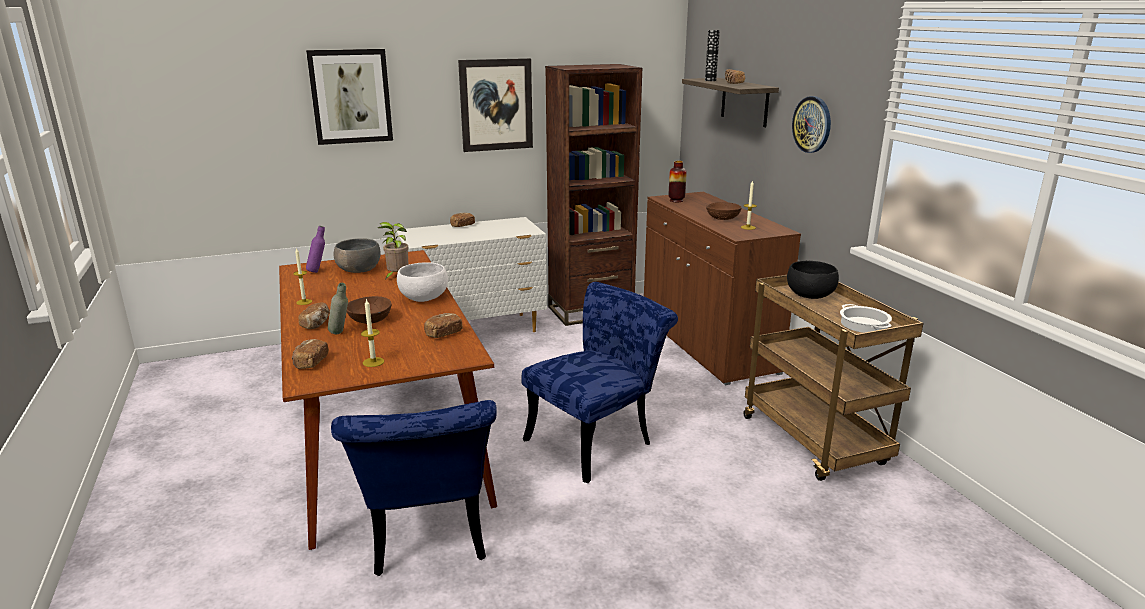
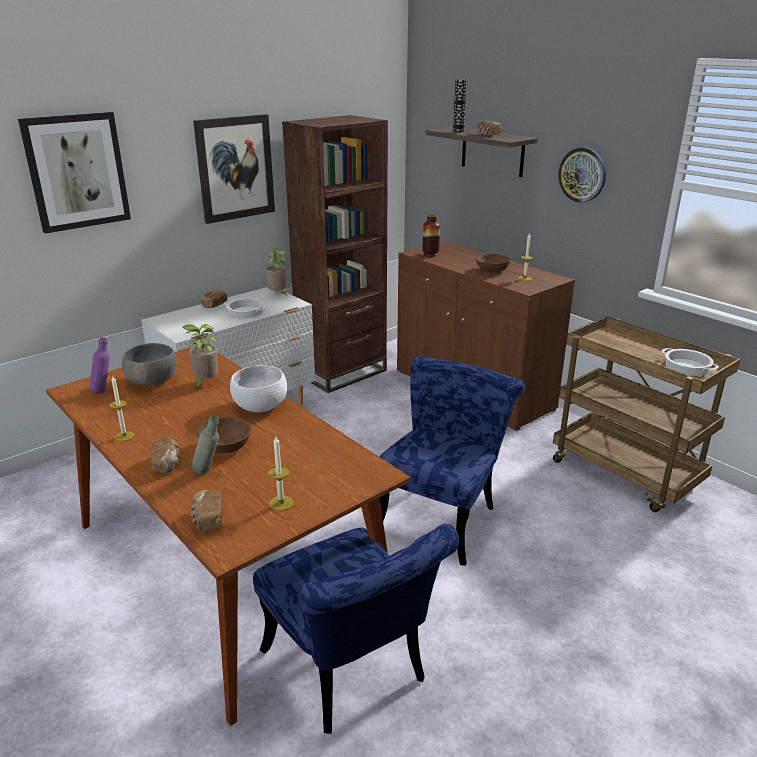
camera: 20 degrees left, 5 degrees up
(443, 334) = (324, 449): bread -> none
(483, 233) = (245, 312): none -> cooking pot
(523, 223) = (278, 295): none -> potted plant
(810, 295) = (617, 342): black bowl -> none

